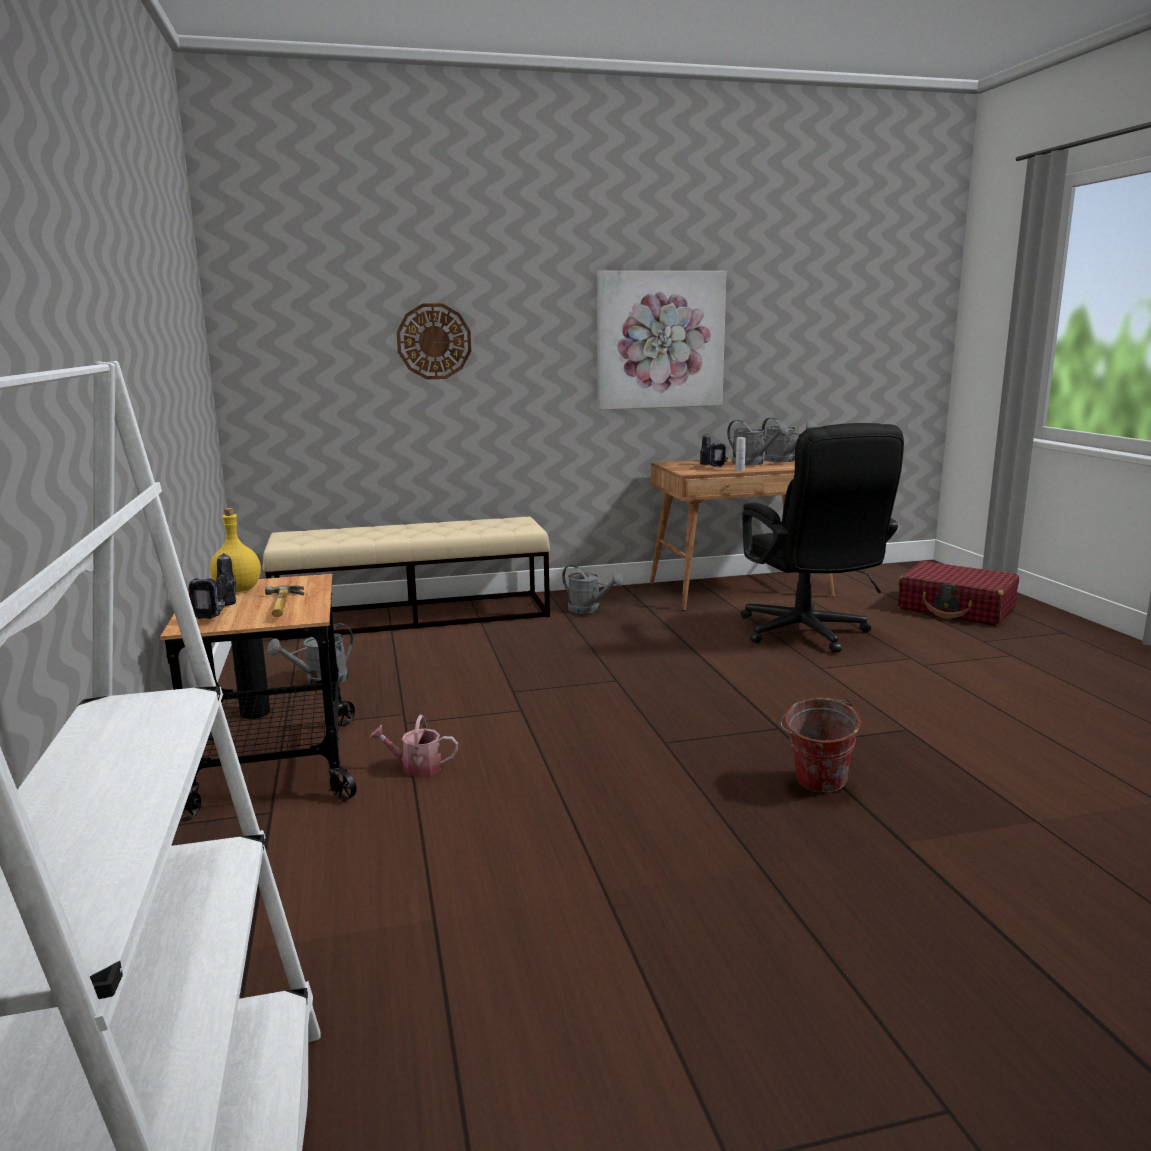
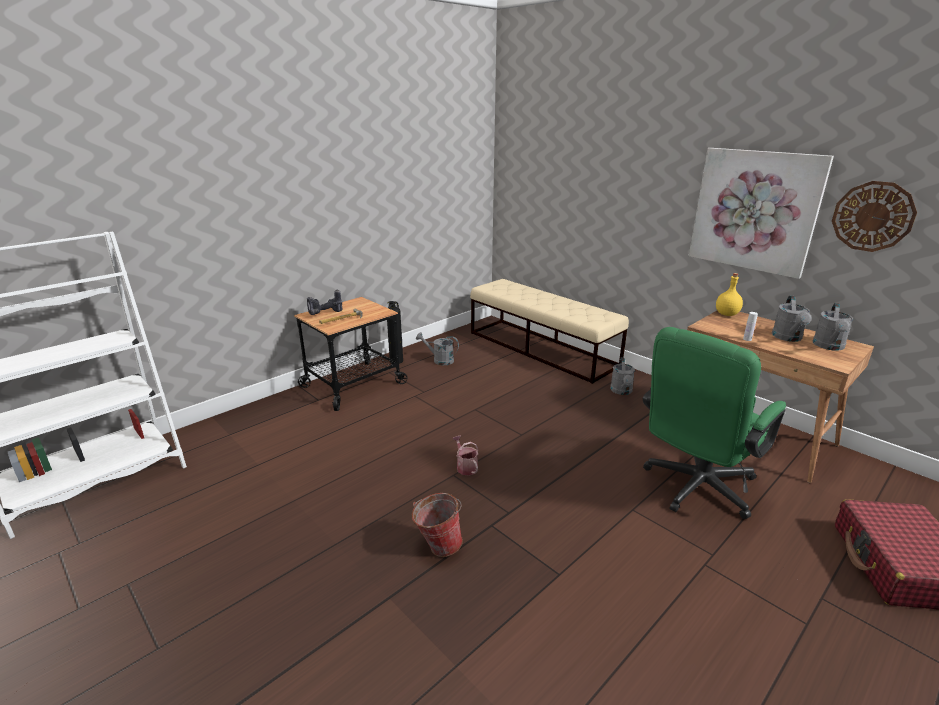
camera: 60 degrees right, 10 degrees up
(238, 590) = (358, 306): yellow bottle -> yellow bottle (727, 314)
(416, 768) = (373, 415): watering can -> watering can (465, 466)
(434, 341) = (593, 187): wall clock -> wall clock (872, 216)
(713, 467) = (741, 328): power drill -> none
(808, 635) = (694, 489): black office chair -> green office chair

